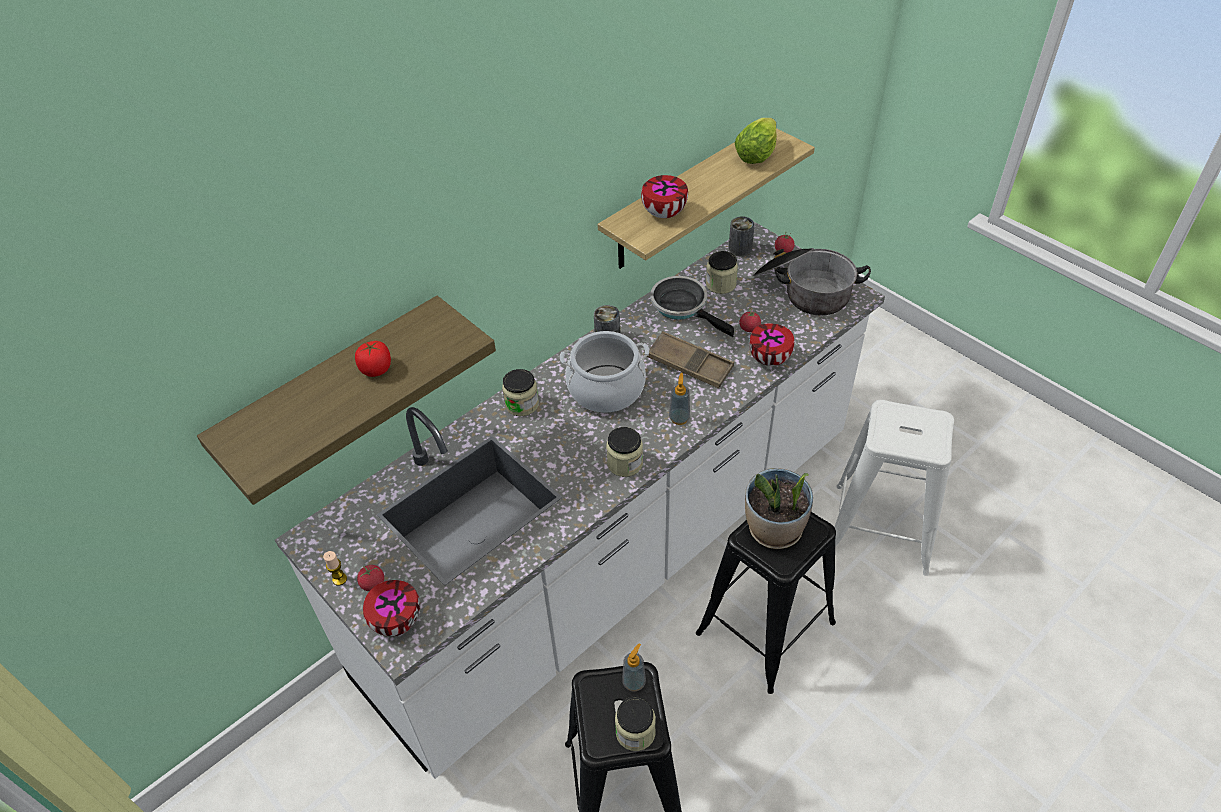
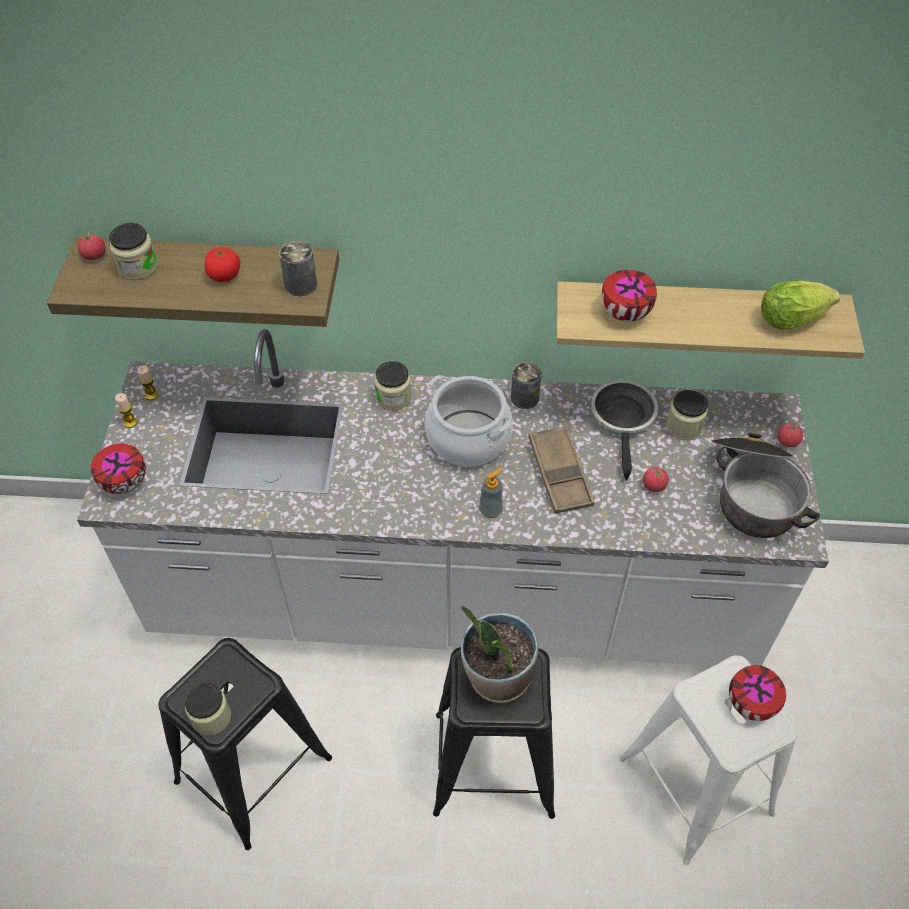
camera: 45 degrees right, 5 degrees up
(330, 547) = (151, 395): none -> candle
(373, 583) = (143, 443): tomato -> tomato (94, 255)
(625, 463) = (403, 509): jar -> jar (138, 267)
(634, 682) = (254, 683): soap dispenser -> none
(740, 249) = (747, 408): can -> can (301, 284)
(770, 359) = (633, 527): bowl -> bowl (750, 705)

